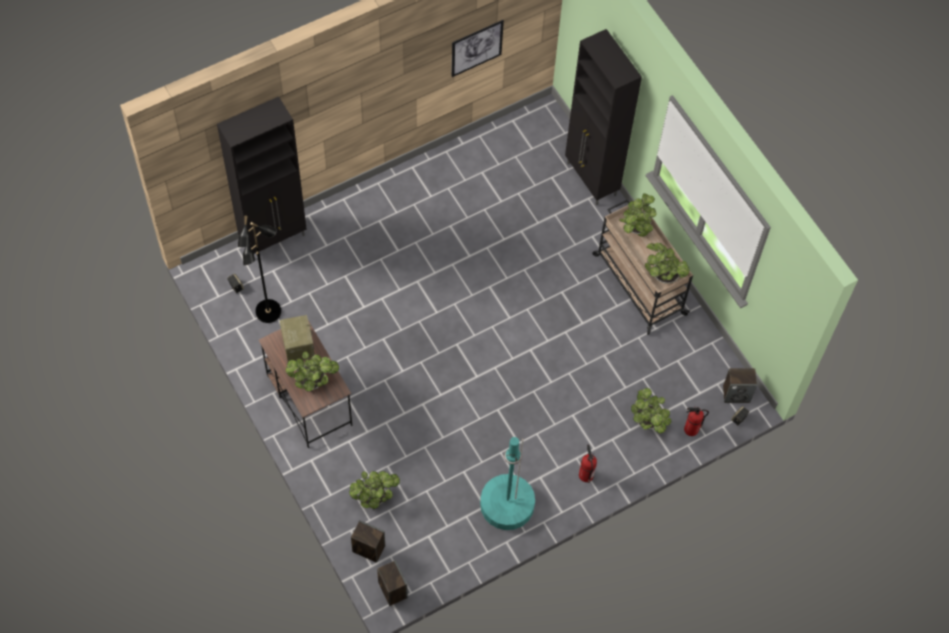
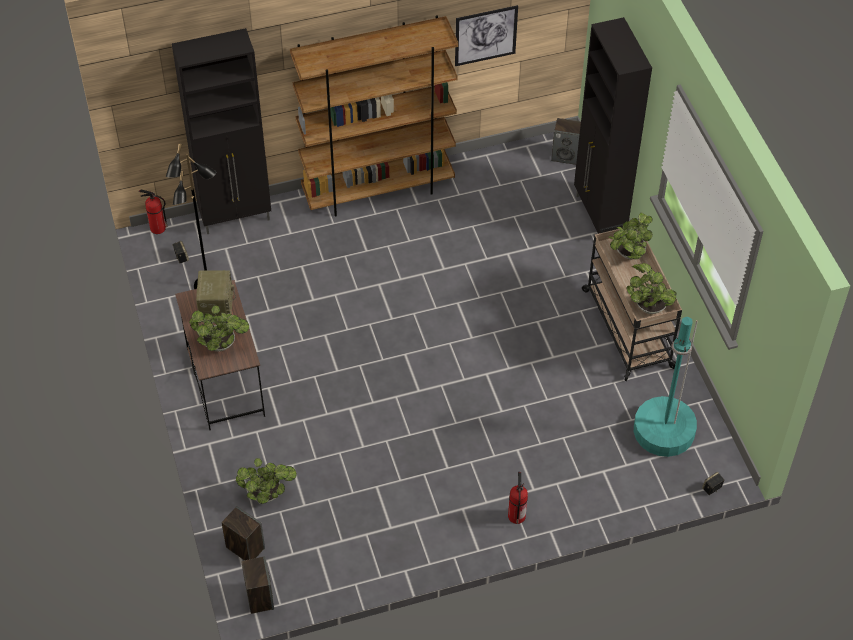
camera: 15 degrees right, 10 degrees down
(393, 188) = (378, 190): none -> brown bookcase
(507, 505) = (416, 531): turquoise floor lamp -> turquoise floor lamp (663, 431)
(648, 422) = (604, 473): potted plant -> none
(690, 429) = (652, 490): fire extinguisher -> fire extinguisher (157, 228)
(736, 394) = (715, 461): speaker -> speaker (566, 156)

